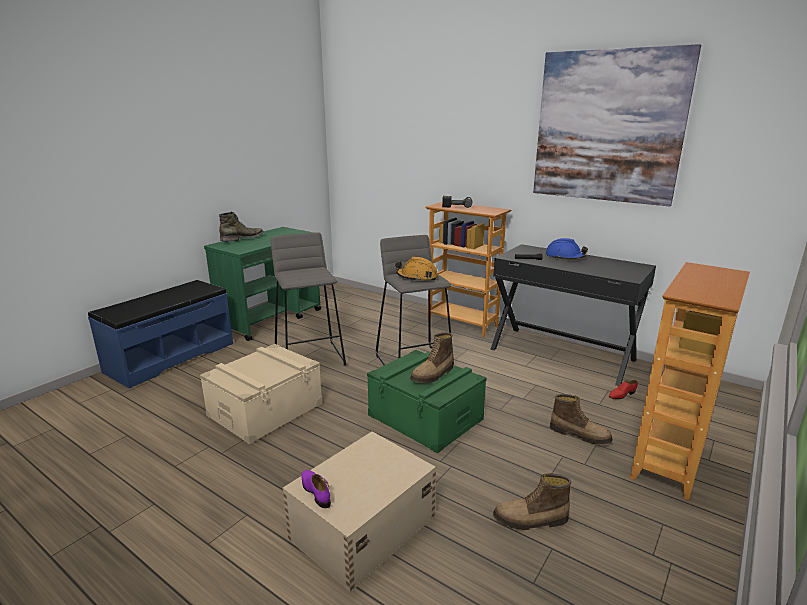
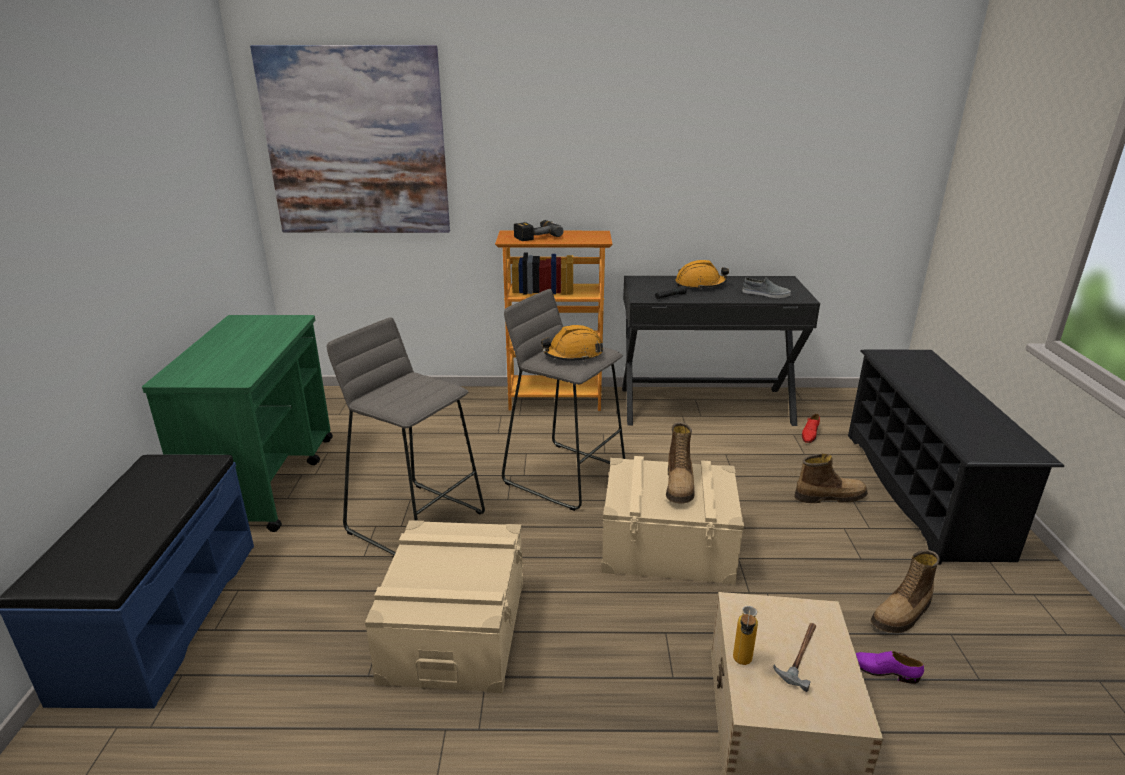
camera: 35 degrees left, 5 degrees up
(243, 238) = (197, 354): green boot -> none
(316, 491) = (775, 705): purple shoe -> purple shoe (883, 671)
(328, 466) = (741, 664): none -> bottle
(368, 478) = (800, 654): none -> hammer
(425, 417) = (668, 544): green storage box -> beige storage box
(564, 257) = (700, 285): blue hard hat -> orange hard hat
(604, 271) = (765, 294): none -> grey shoe
(608, 127) = (732, 112): picture -> picture (356, 143)
(670, 461) = (922, 491): bookcase -> black shoe rack

